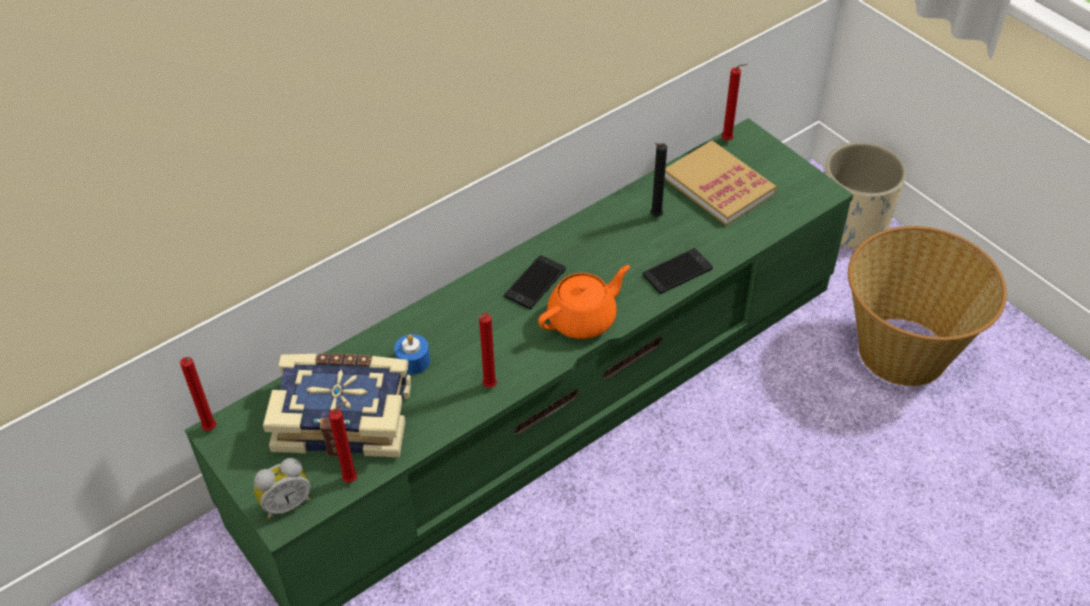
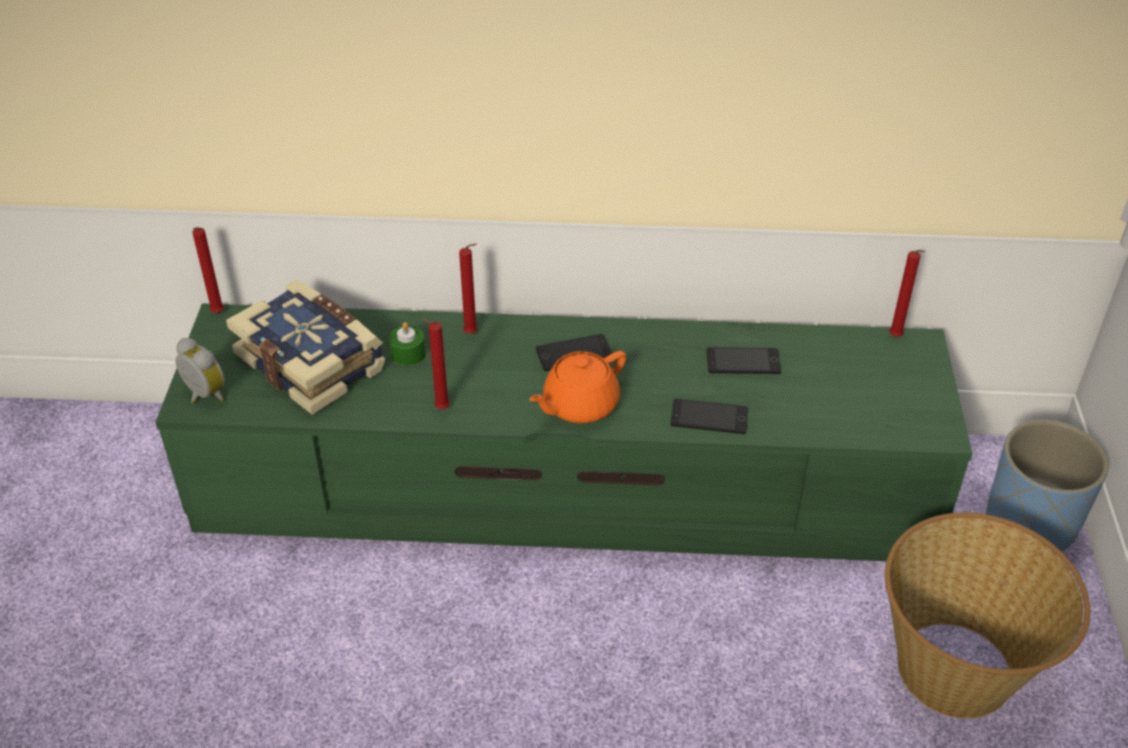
camera: 40 degrees right, 5 degrees down
(286, 503) = (203, 396): alarm clock -> alarm clock turned 150 degrees counterclockwise
(353, 479) = (265, 409): red candle -> red candle (473, 334)
(413, 361) = (408, 354): blue candle -> green candle
(583, 319) = (579, 405): orange teapot -> orange teapot turned 135 degrees clockwise
(654, 217) = (743, 362): black candle -> phone
(719, 186) = (838, 370): book -> none
(851, 227) = (1030, 523): beige planter -> blue planter

